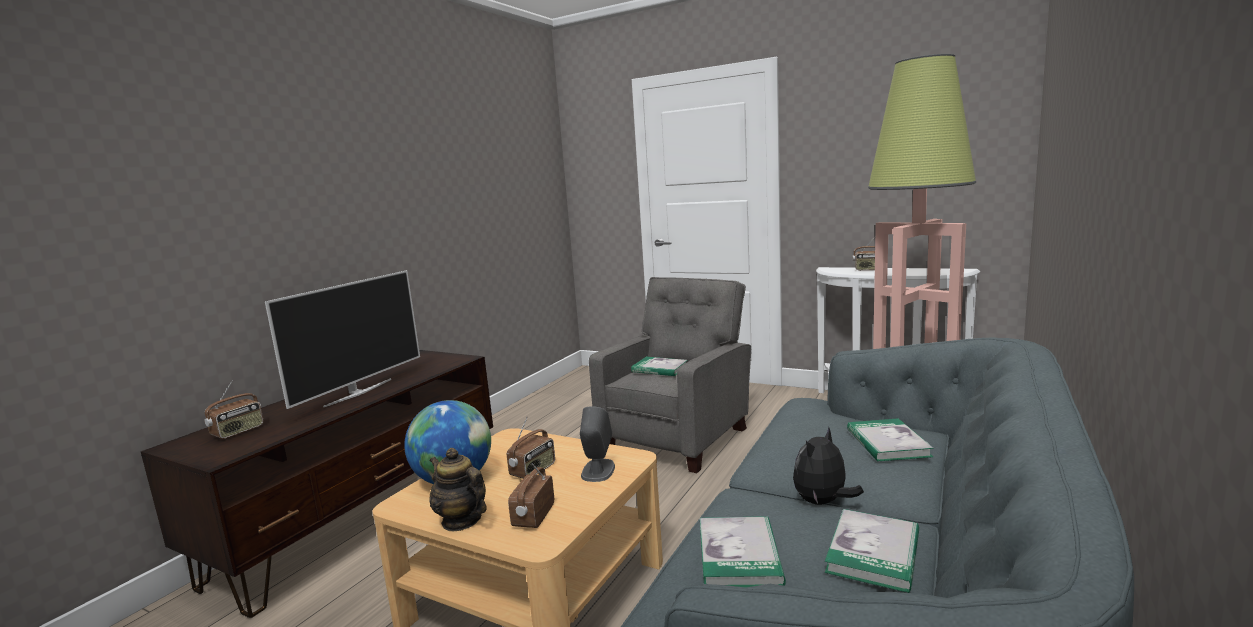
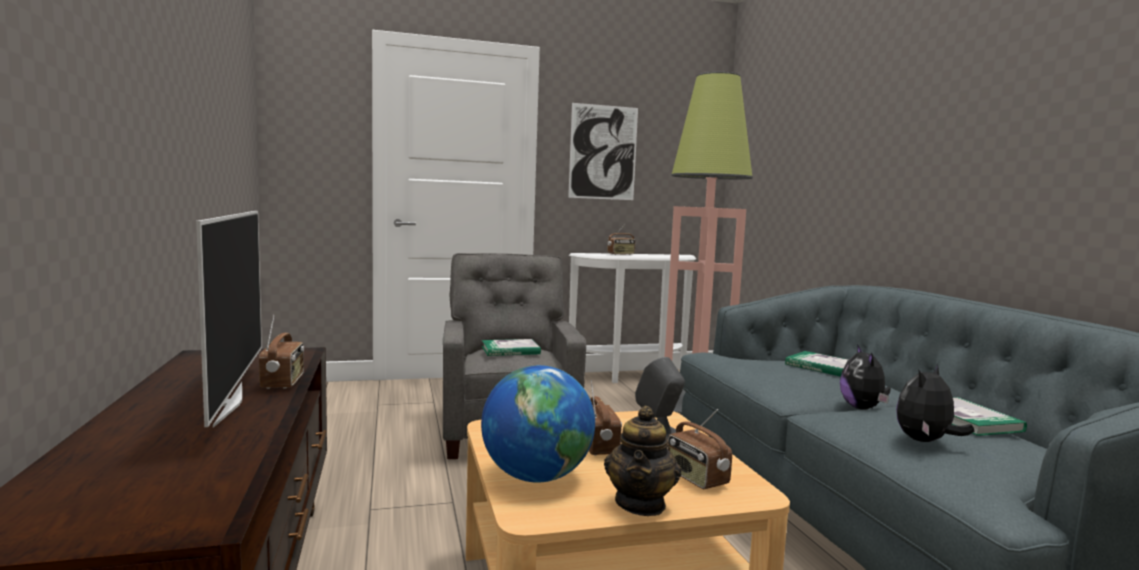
camera: 45 degrees left, 5 degrees down
(238, 432) = (111, 487): radio -> radio (283, 382)
(461, 520) = (641, 504): teapot -> teapot turned 75 degrees counterclockwise
(739, 555) = (925, 441): book -> plush toy
(854, 156) = (603, 152): none -> picture

